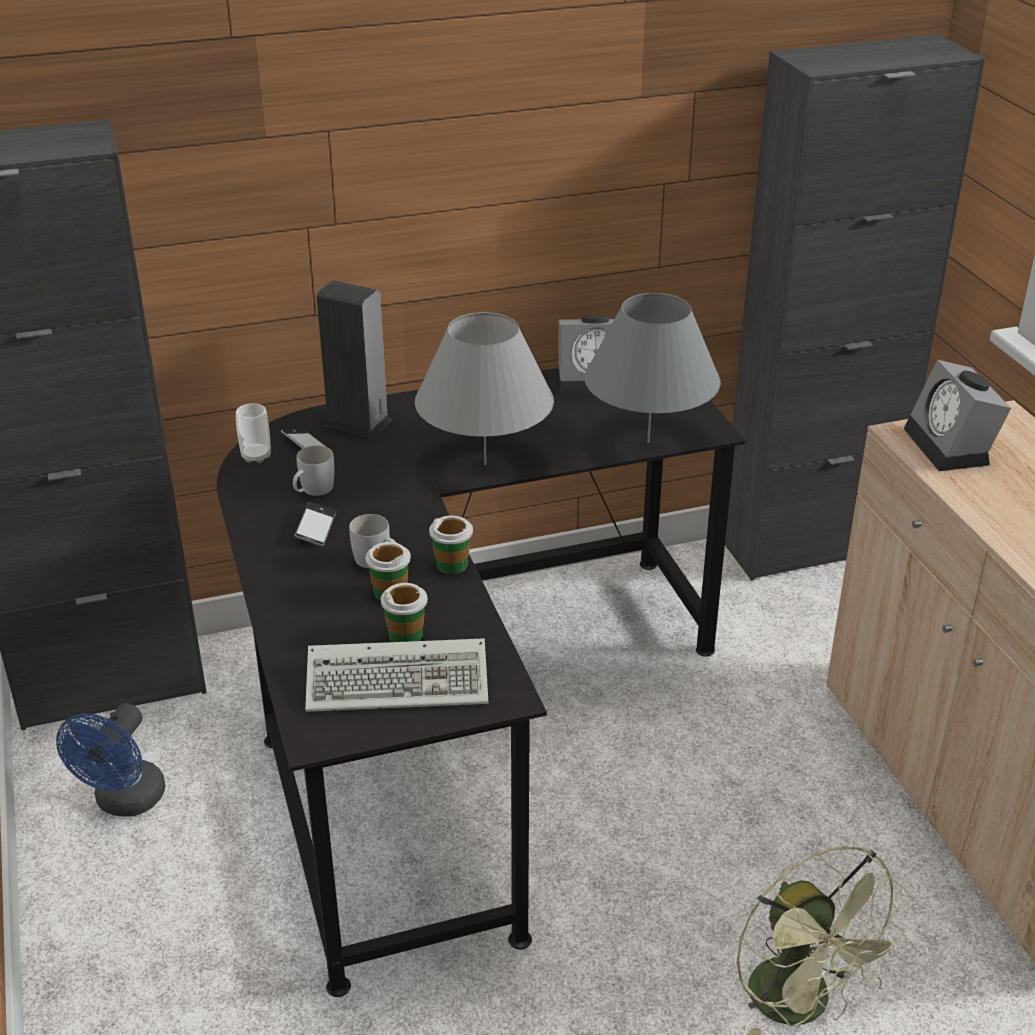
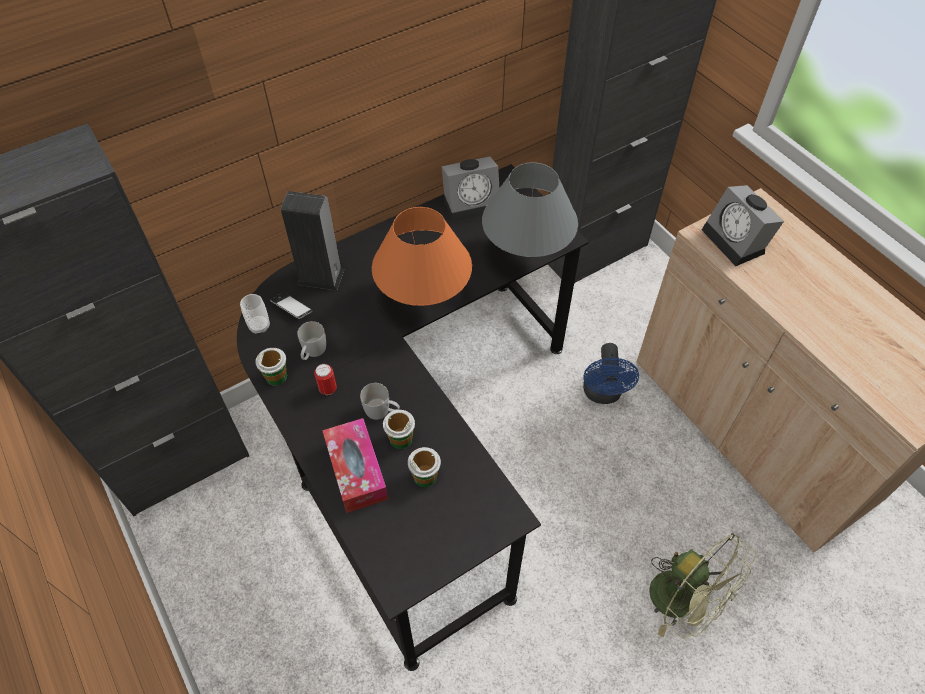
camera: 15 degrees left, 20 degrees up
(125, 802) = (226, 557): blue fan -> blue fan (603, 394)
(315, 613) = (356, 470): none -> tissue box
(316, 528) = (328, 389): phone -> can
(402, 681) = (437, 521): keyboard -> none
(452, 564) = (434, 402): cup -> cup (276, 376)
(485, 464) = (424, 300): grey table lamp -> orange table lamp

